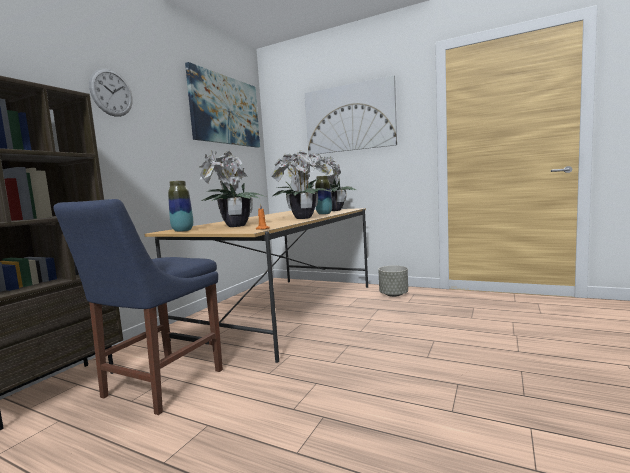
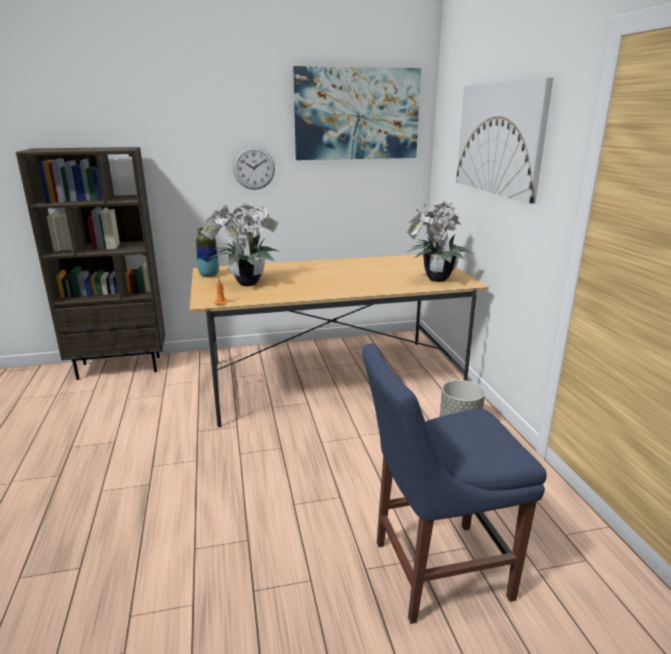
camera: 50 degrees right, 15 degrees up
(111, 93) = (195, 125): wall clock -> wall clock (254, 168)
(159, 385) = (150, 397): blue chair -> blue chair (434, 570)
(301, 218) = (329, 289): potted plant -> none
(324, 214) = (385, 286): vase -> none

